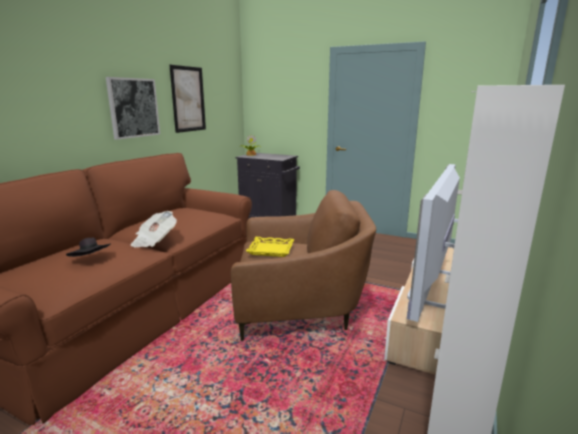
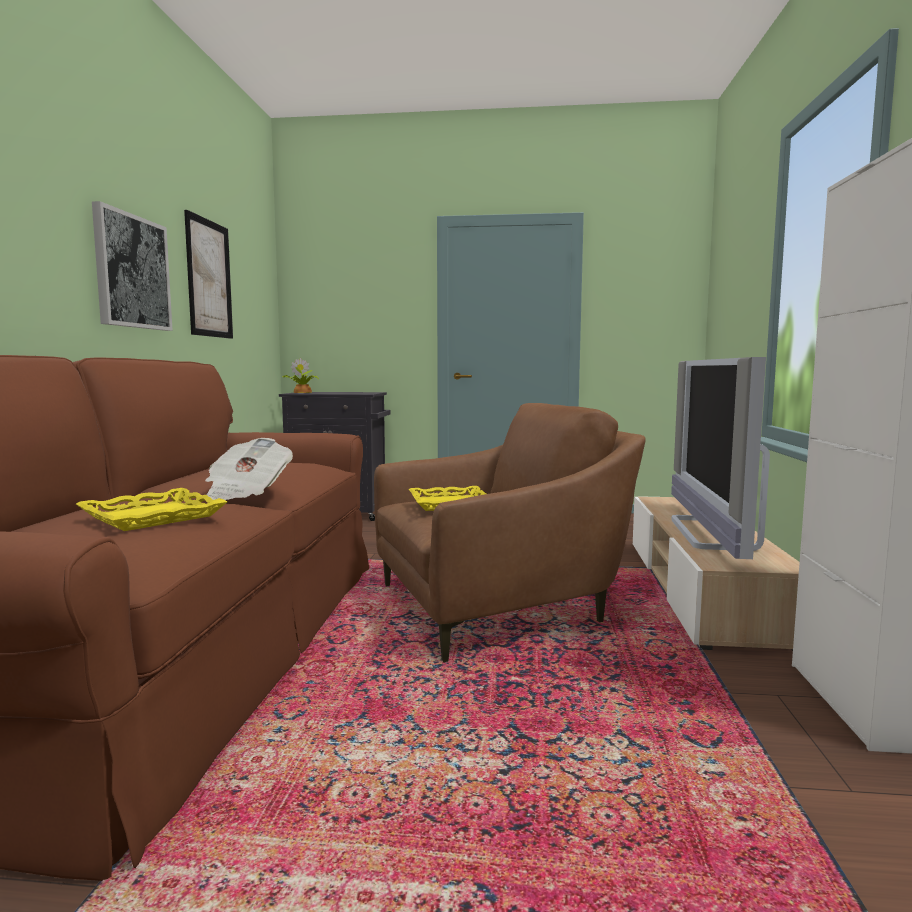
camera: 20 degrees left, 10 degrees down
(91, 260) = (153, 516): black hat -> yellow tray

